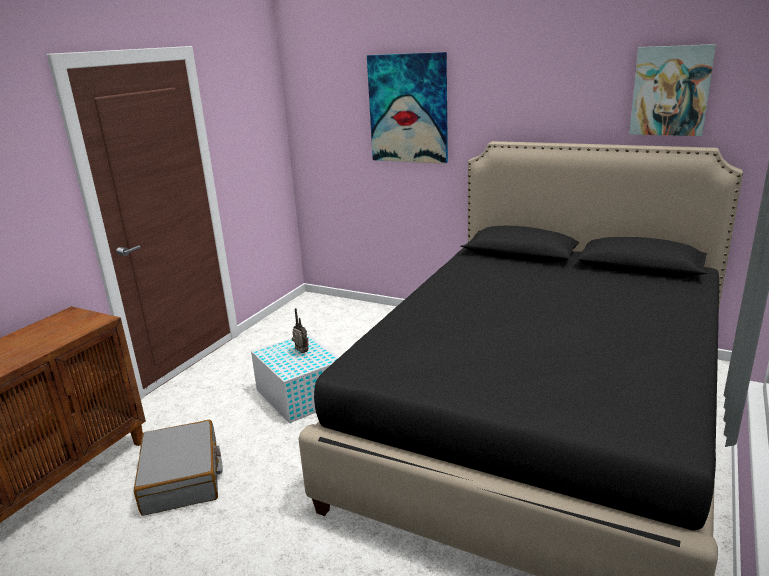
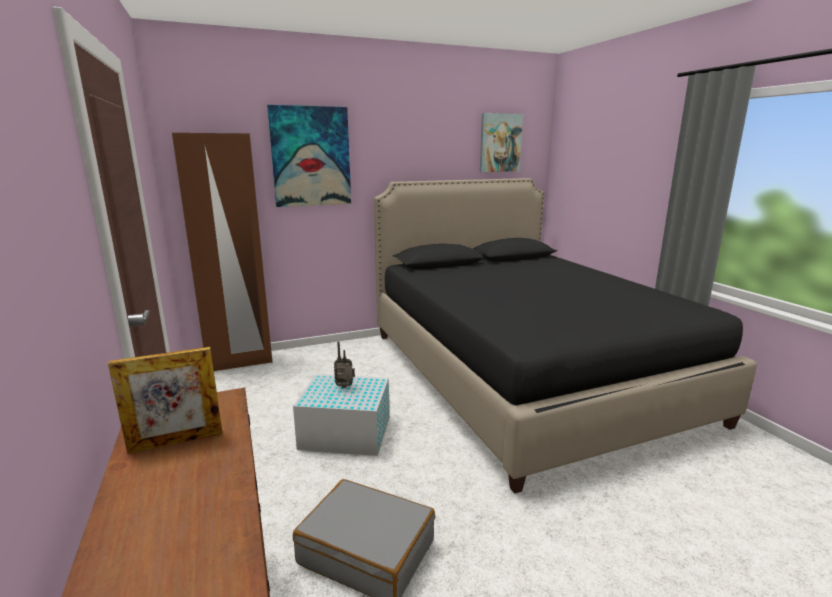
camera: 50 degrees left, 5 degrees down
(42, 334) = (176, 441): none -> picture frame
(333, 304) = (240, 362): none -> brown wardrobe

